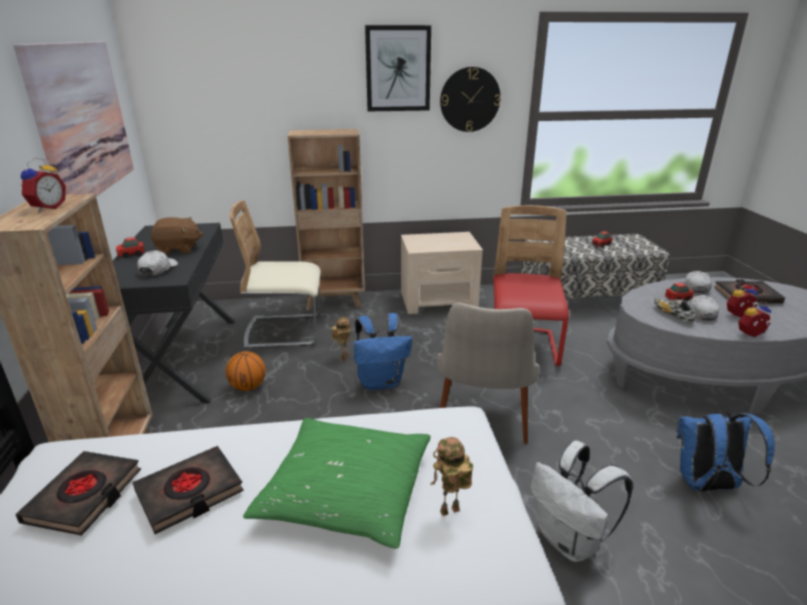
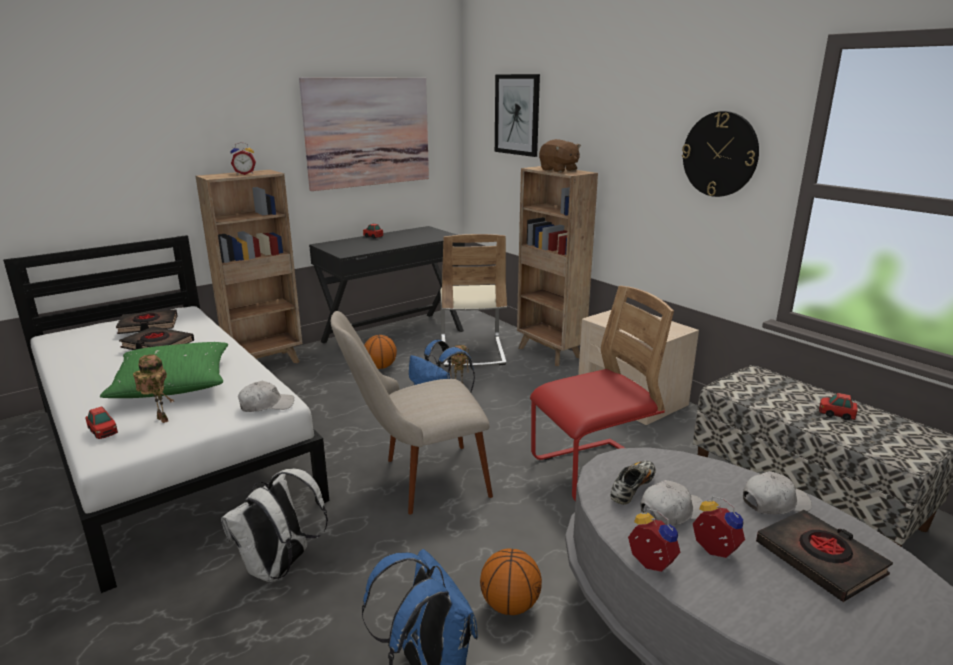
camera: 60 degrees right, 5 degrees down
(158, 269) = (356, 247): white cap -> white cap (266, 405)
(178, 249) = (396, 242): brown plush toy -> brown plush toy (558, 170)
(284, 331) = (472, 352): beige chair -> beige chair turned 150 degrees counterclockwise
(398, 69) = (645, 110): picture -> picture (517, 115)
(652, 430) = (510, 605): none -> basketball
(678, 298) = (702, 490): toy car -> toy car (103, 432)

